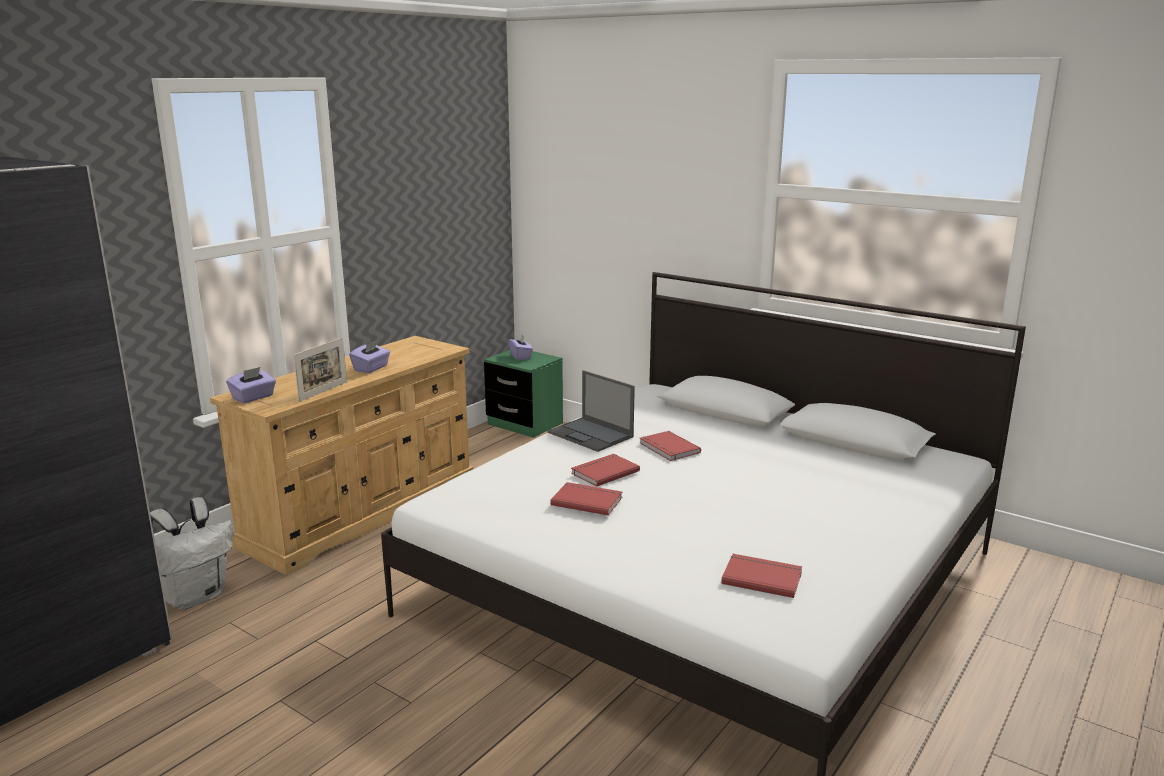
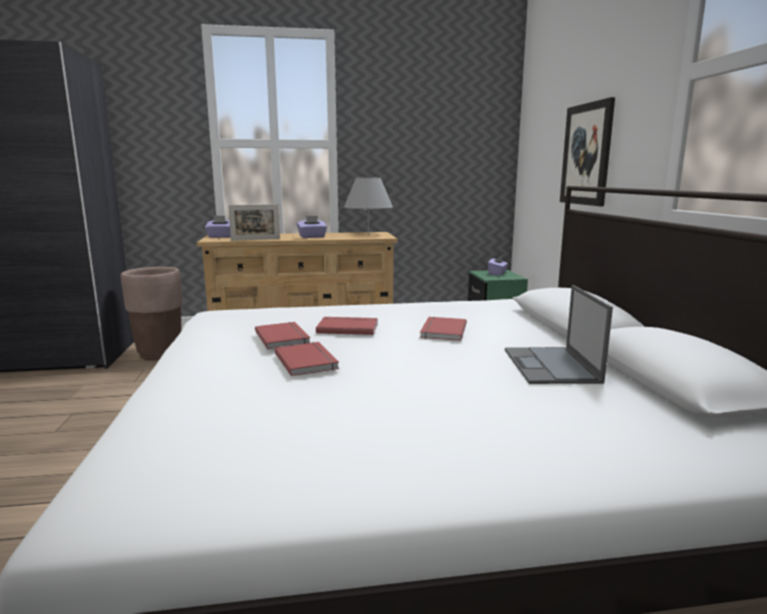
camera: 45 degrees right, 5 degrees down
(196, 596) = (160, 354): white backpack -> brown planter
(413, 346) = (368, 234): none -> grey table lamp
(591, 435) = (408, 310): laptop -> laptop (551, 366)
(647, 234) = (586, 154): none -> picture
(761, 577) = (236, 440): red book -> red book (308, 361)

